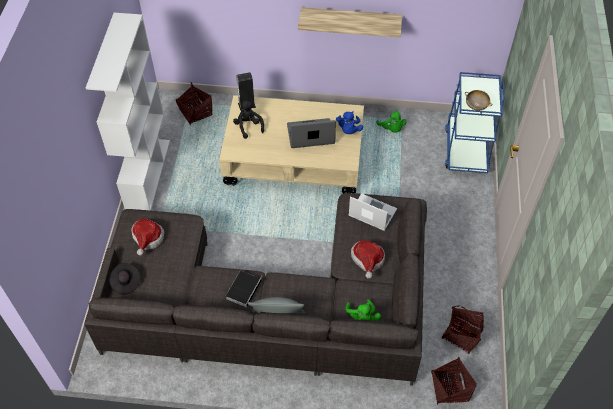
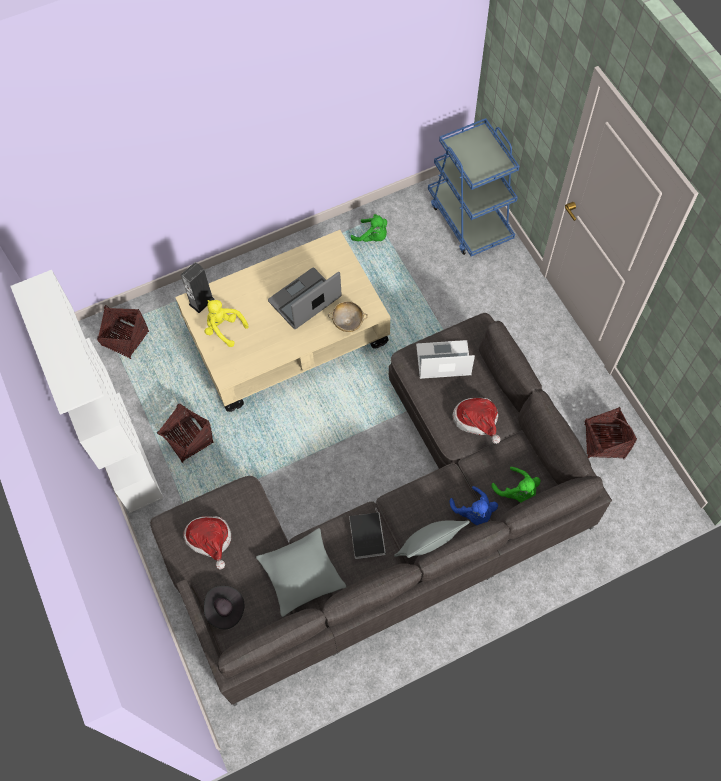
camera: 30 degrees left, 10 degrees up
(186, 289) = (301, 574): none -> grey pillow
(248, 126) = (224, 329): black plush toy -> yellow plush toy
(348, 130) = (344, 270): blue plush toy -> blue plush toy (474, 513)
(350, 20) = (286, 135): shelf -> none
(450, 388) = (630, 507): basket -> basket (188, 439)
(476, 105) = (483, 170): beige bowl -> beige bowl (348, 322)

